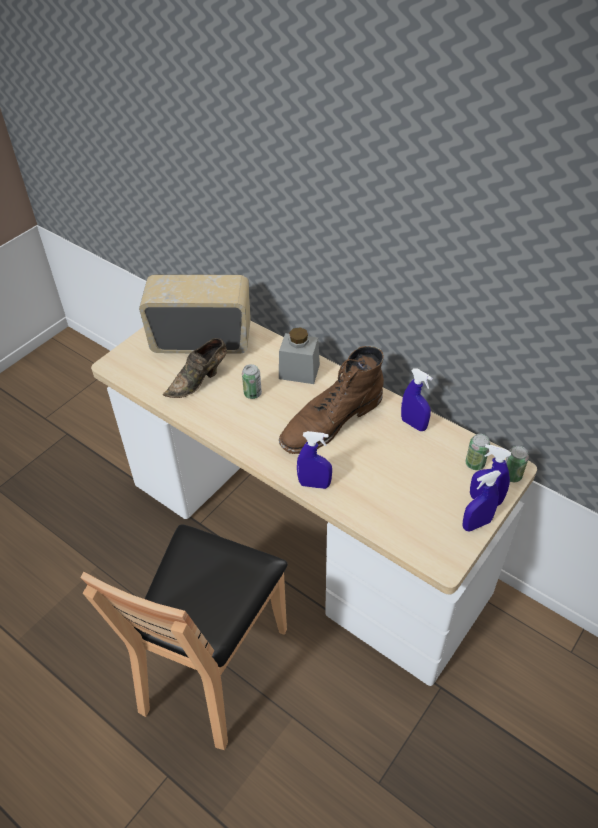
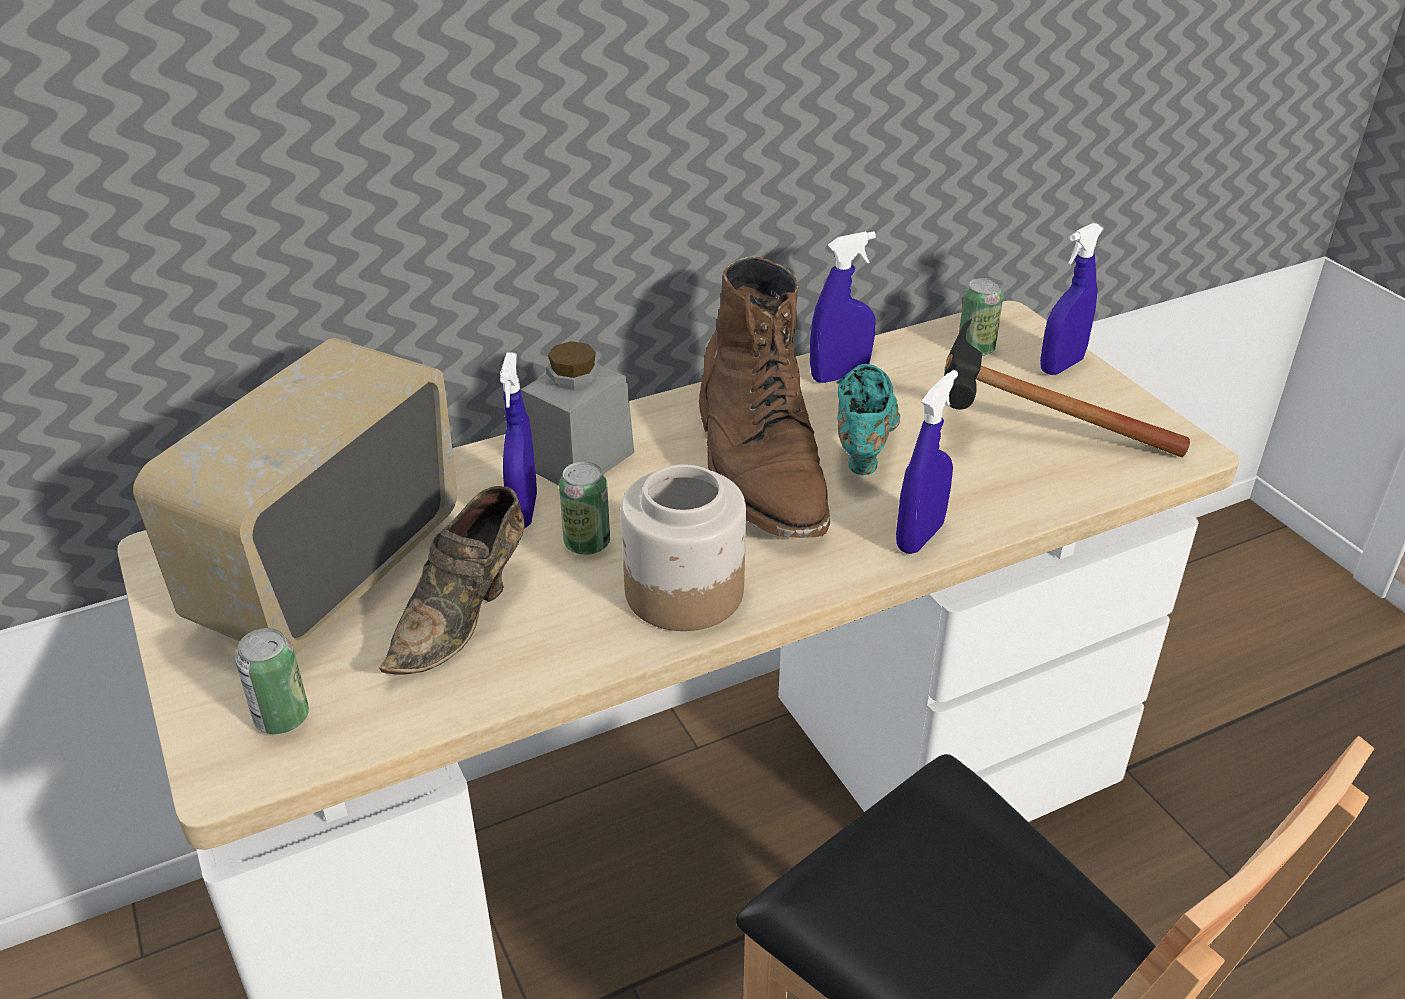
camera: 65 degrees left, 10 degrees down
(199, 380) = (464, 615): brown shoe -> brown shoe turned 45 degrees clockwise
(241, 428) = (683, 592): none -> jar
(366, 448) = (864, 445): none -> turquoise shoe
(413, 499) = (1022, 434): none -> hammer
(476, 524) = (1111, 391): blue spray bottle -> blue spray bottle (523, 511)
(511, 475) = (1022, 326): can -> can (282, 718)

